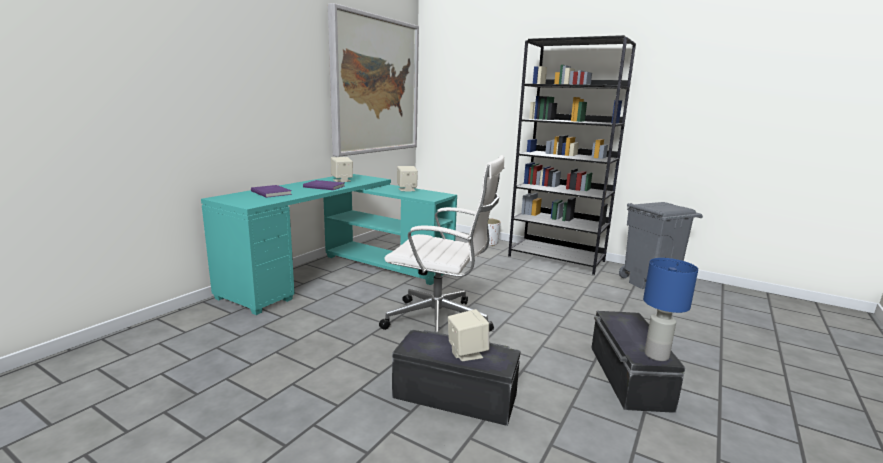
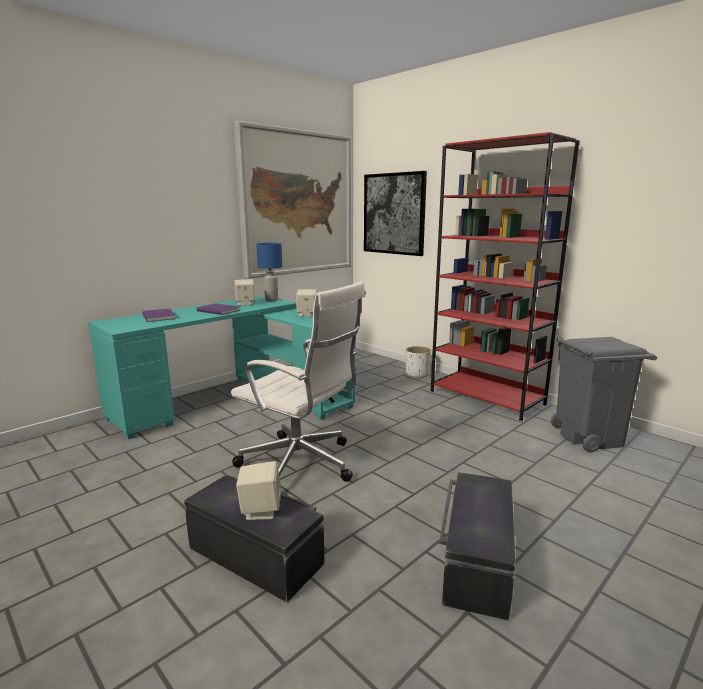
camera: 15 degrees right, 0 degrees up
(461, 99) = (394, 214): none -> picture
(557, 259) = (487, 398): black bookcase -> red bookcase
(655, 355) = (487, 542): blue table lamp -> blue table lamp (271, 300)

